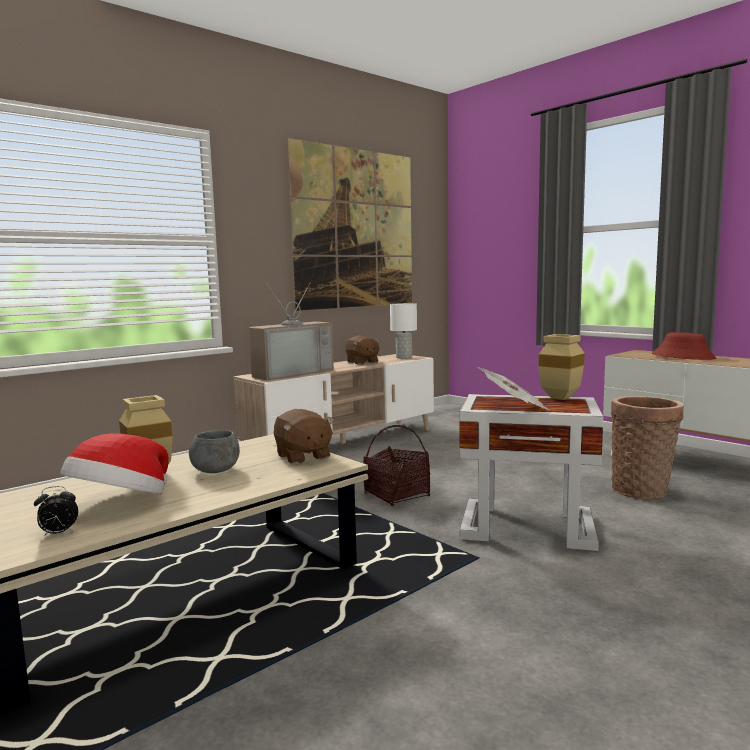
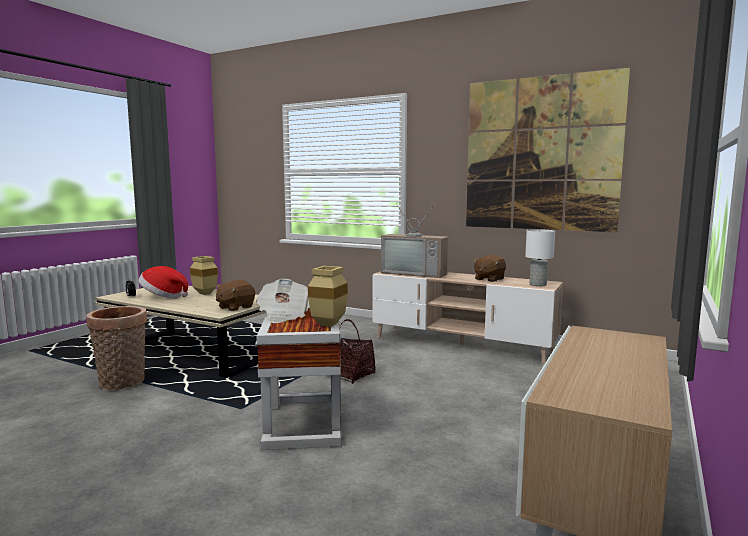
camera: 70 degrees right, 0 degrees up
(216, 471) = (209, 300): grey bowl -> none
(642, 490) = (437, 476): basket -> basket (122, 384)
(683, 357) = (612, 355): red hat -> none

